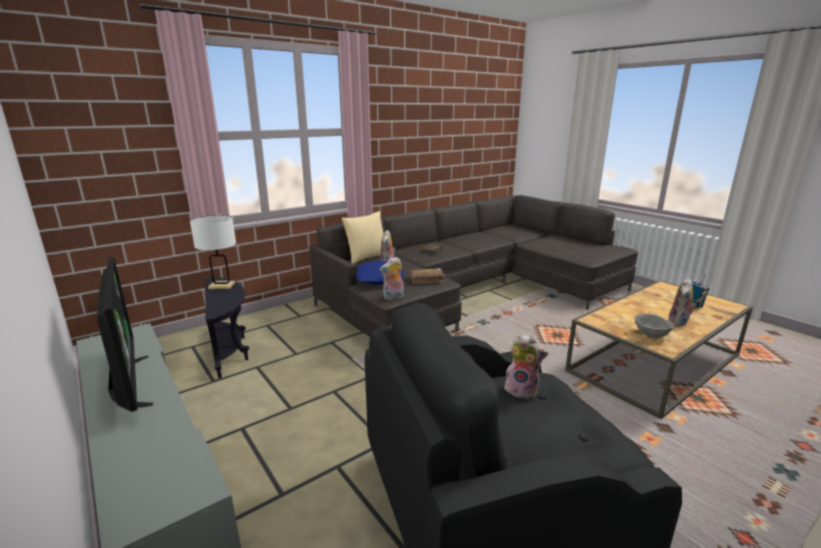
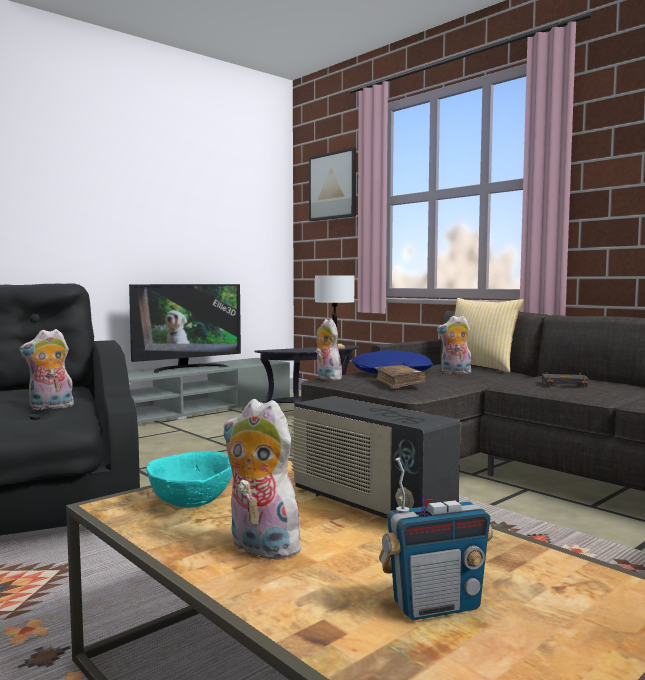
camera: 85 degrees right, 15 degrees down
(105, 112) = (332, 186): none -> picture
(522, 390) = (50, 407): plush toy -> plush toy turned 45 degrees clockwise
(628, 306) = (369, 505): none -> radio
(650, 335) = (192, 503): grey bowl -> turquoise bowl

